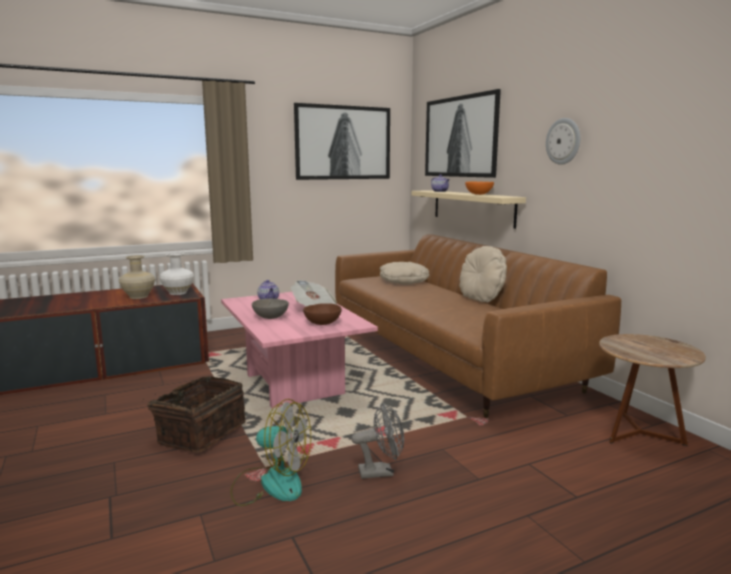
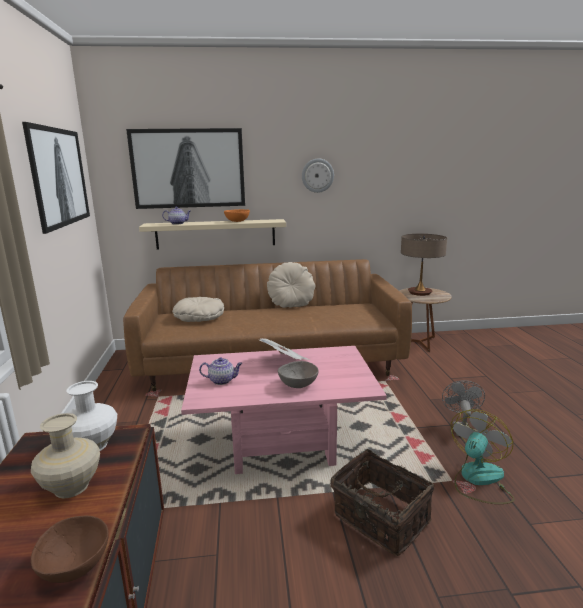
camera: 70 degrees left, 5 degrees up
(322, 323) = (335, 364): brown bowl -> brown bowl (75, 566)
(653, 345) = (420, 292): none -> table lamp

